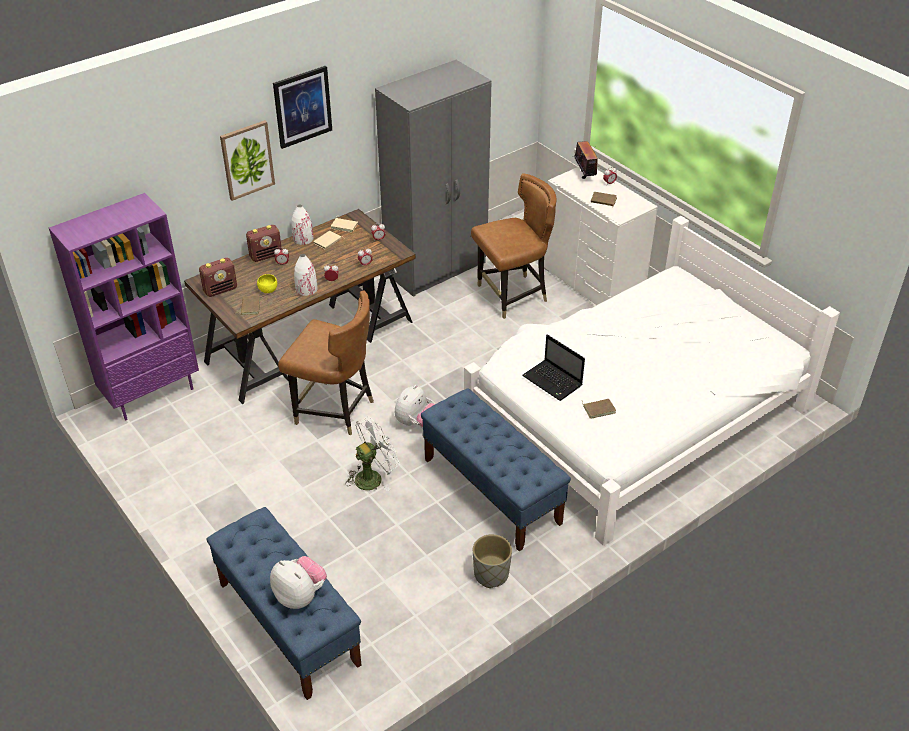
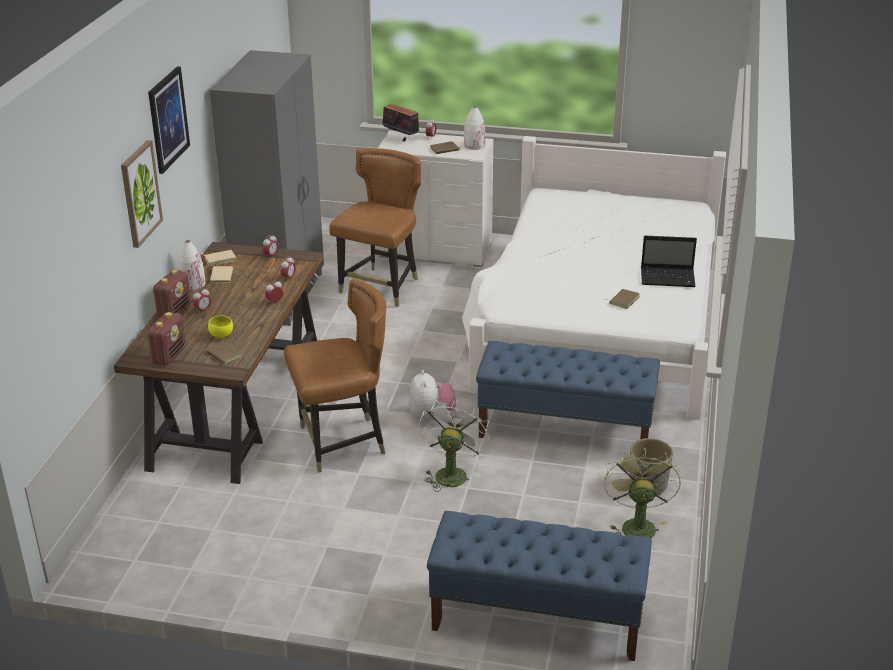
camera: 40 degrees left, 10 degrees down
(152, 393) = (124, 524): purple bookcase -> none
(300, 595) = (582, 549): plush toy -> none
(306, 289) = (259, 318): white vase -> white vase (474, 145)
(441, 600) = (636, 525): none -> green fan
(553, 381) = (562, 298): laptop -> laptop (668, 278)

